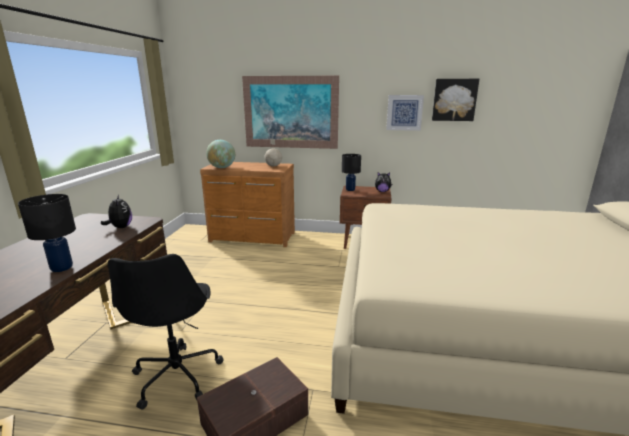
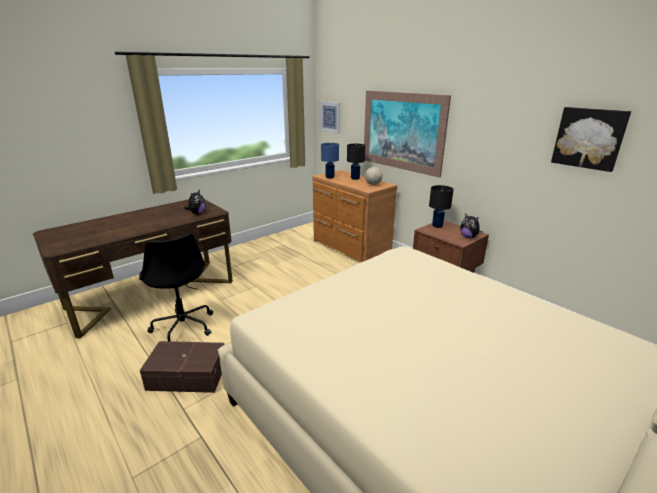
camera: 40 degrees right, 5 degrees up
(61, 269) = (133, 231): black table lamp -> black table lamp (354, 178)
(177, 378) = (184, 328): black office chair -> black office chair turned 60 degrees counterclockwise
(222, 167) = (329, 177): globe -> blue table lamp
(404, 112) = (518, 147): picture -> picture (330, 116)

